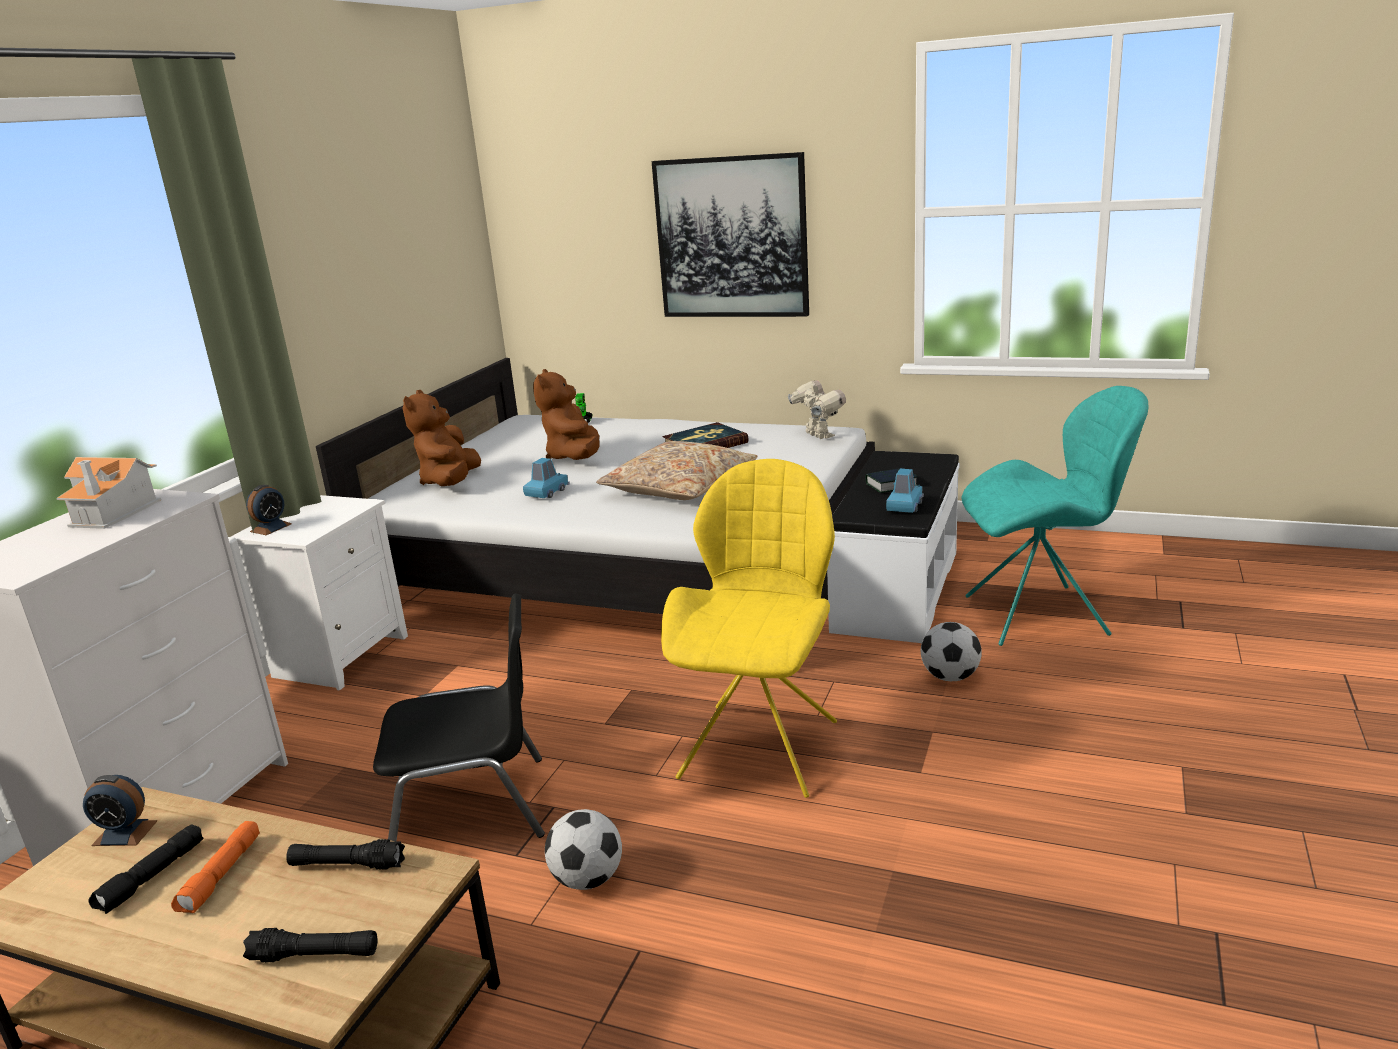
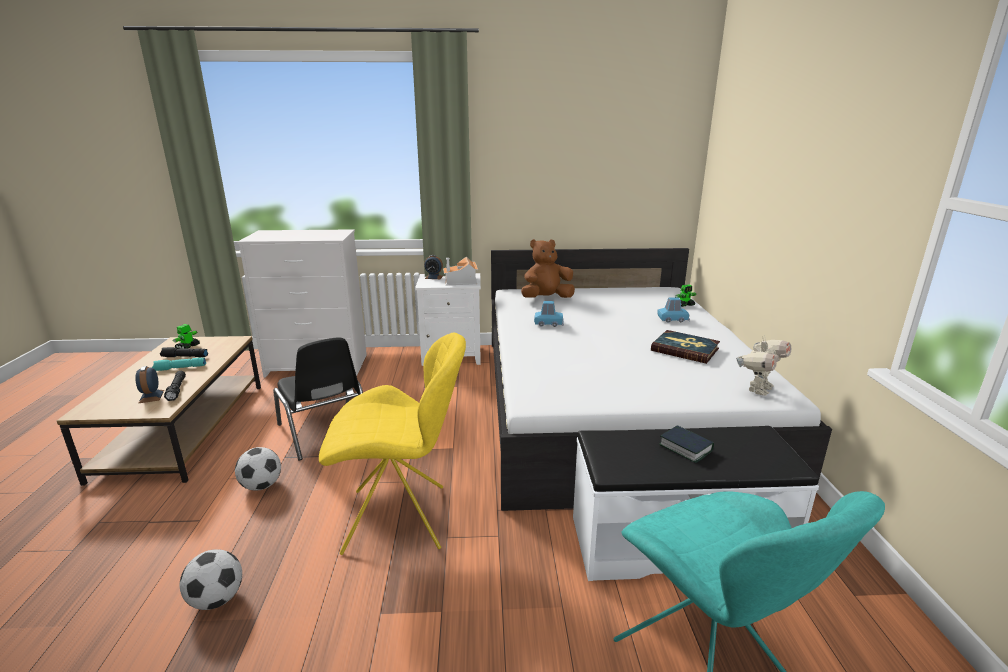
camera: 65 degrees right, 0 degrees up
(83, 881) = (187, 347): none -> toy robot
(114, 512) = (320, 233): toy house -> toy house (461, 281)
(125, 833) = (218, 343): alarm clock -> alarm clock (151, 396)
(222, 876) = (180, 368): orange flashlight -> turquoise flashlight
(314, 955) = (114, 401): black flashlight -> none
(574, 457) = (615, 317): brown plush toy -> none
(679, 487) = (591, 358): beige pillow -> none
(732, 238) = (804, 193): picture -> none
(904, 506) = (638, 462): blue toy car -> blue toy car (672, 319)
(950, 677) = (535, 609): football -> football (217, 599)

